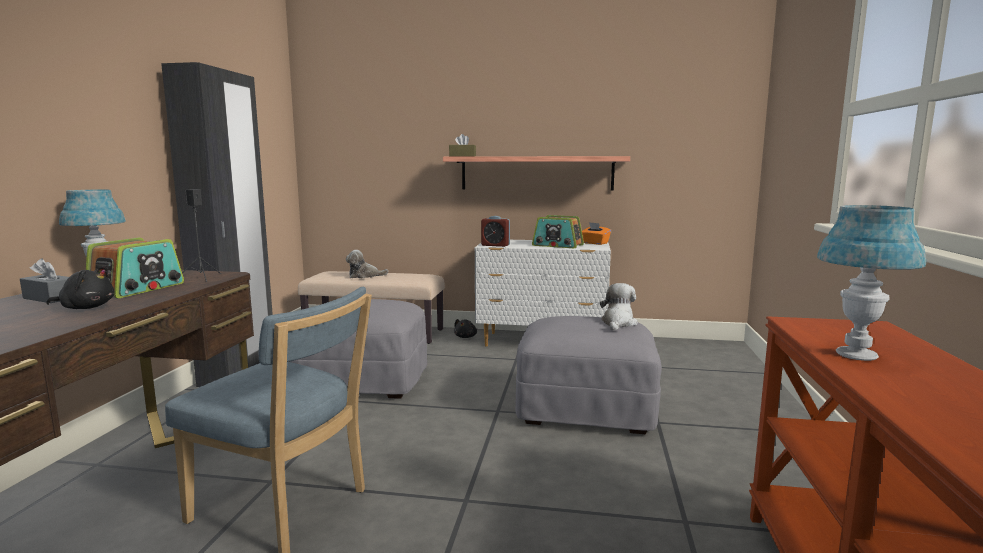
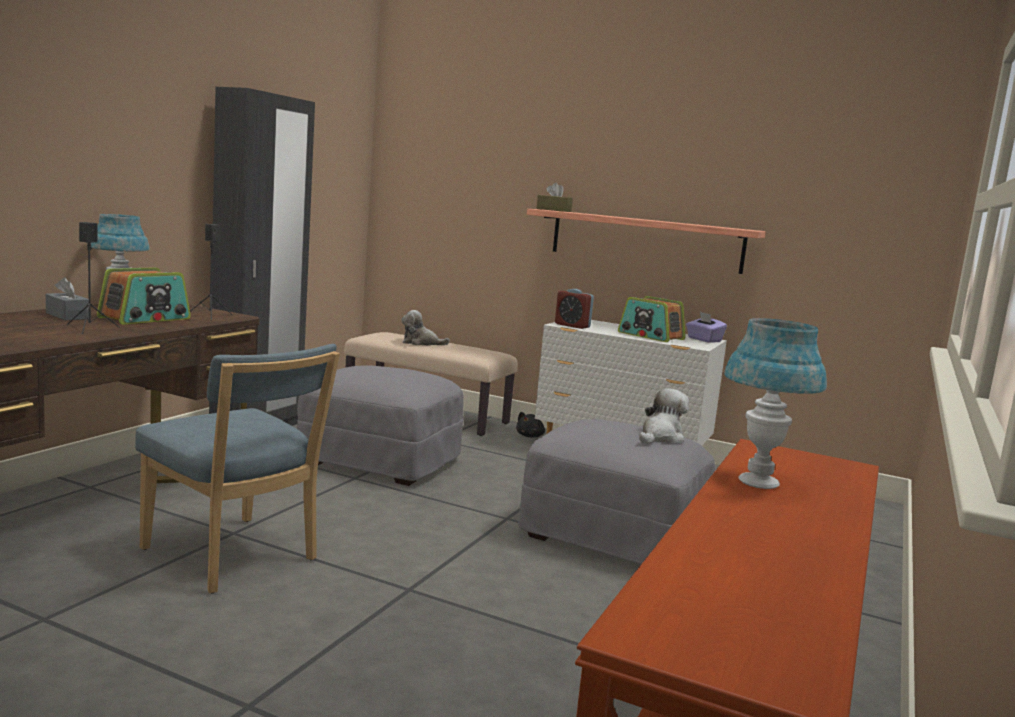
camera: 15 degrees right, 0 degrees up
(86, 308) = (90, 328): black plush toy -> black speaker
(594, 243) = (704, 340): orange tissue box -> purple tissue box

